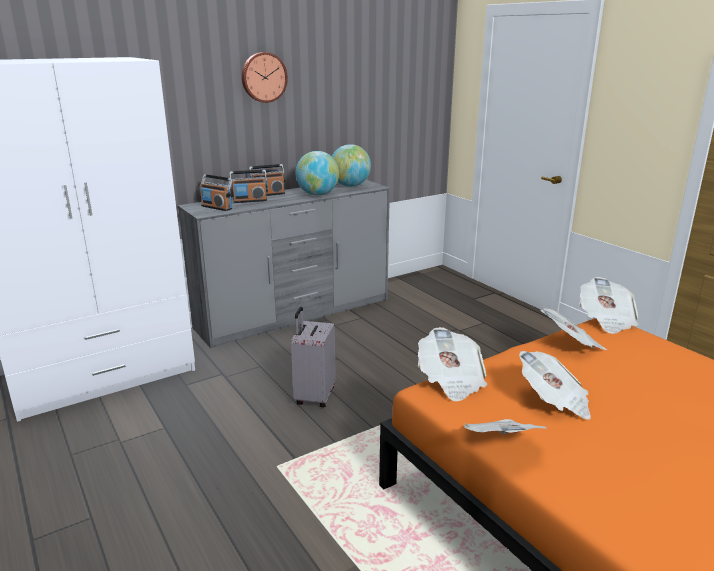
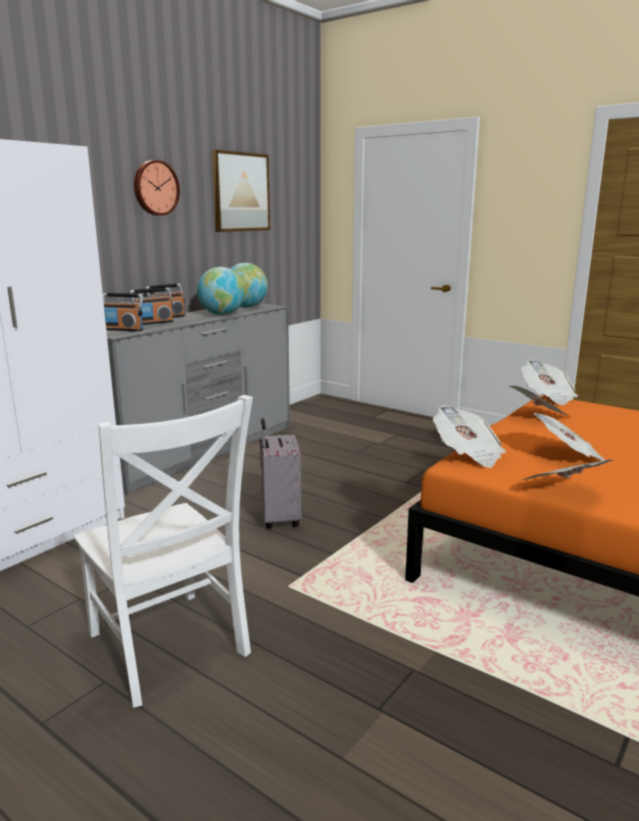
camera: 20 degrees left, 5 degrees down
(152, 501) = (169, 648): none -> white chair
(356, 75) = (240, 192): none -> picture

